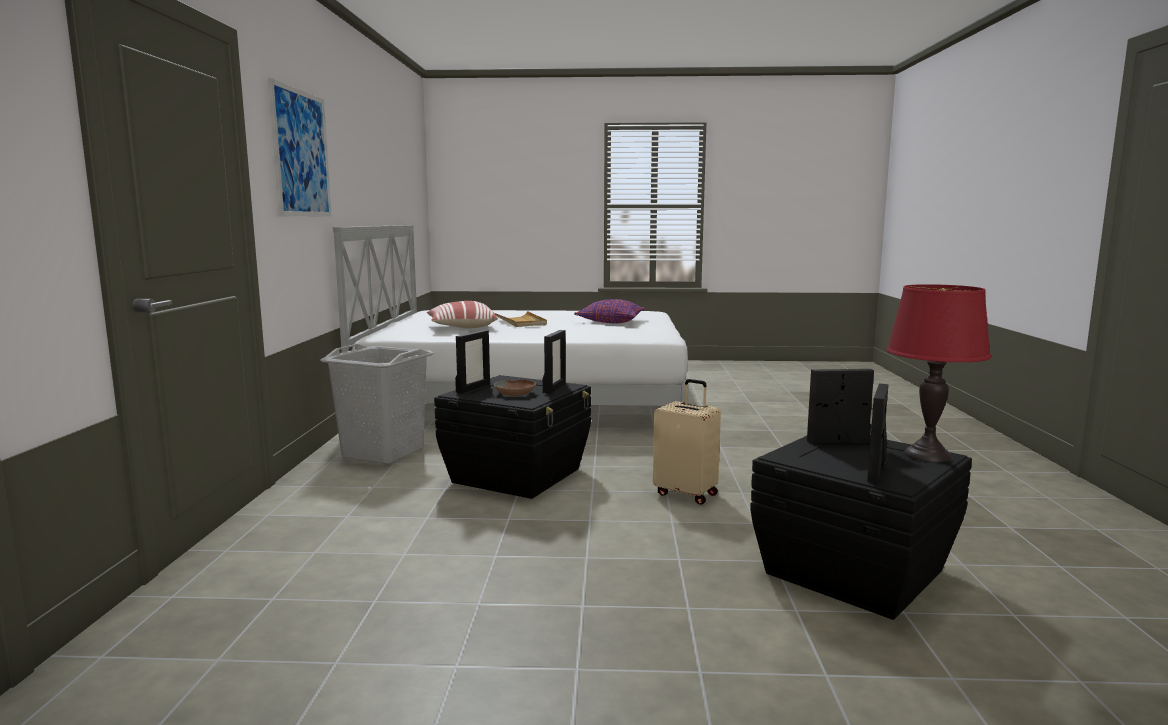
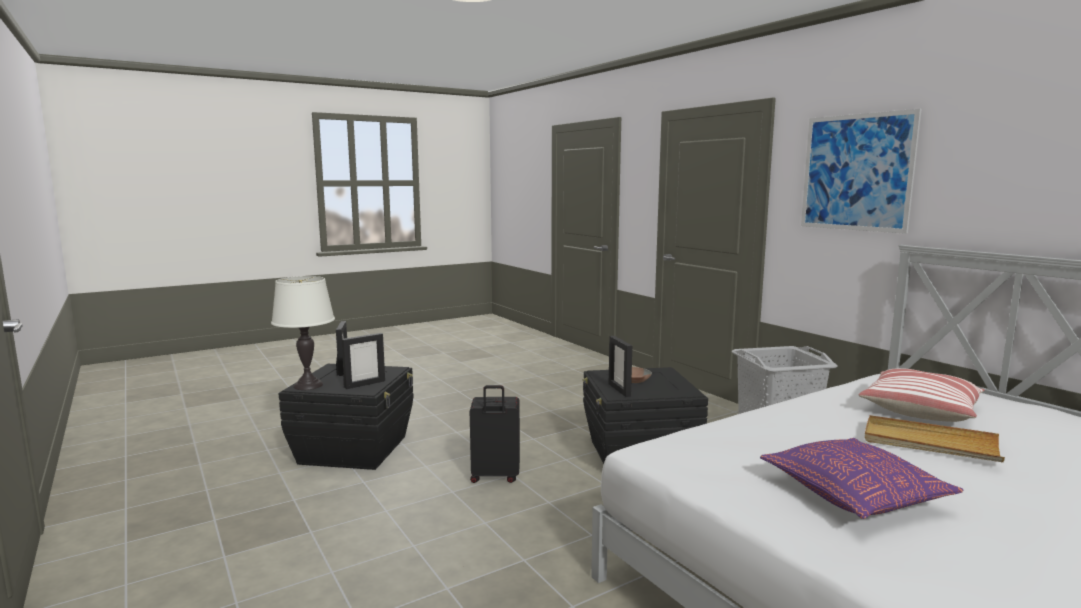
camera: 145 degrees right, 0 degrees up
(473, 388) = (672, 377): picture frame -> none
(686, 494) = (495, 477): beige suitcase -> black suitcase
(927, 455) = (308, 385): red table lamp -> white table lamp

